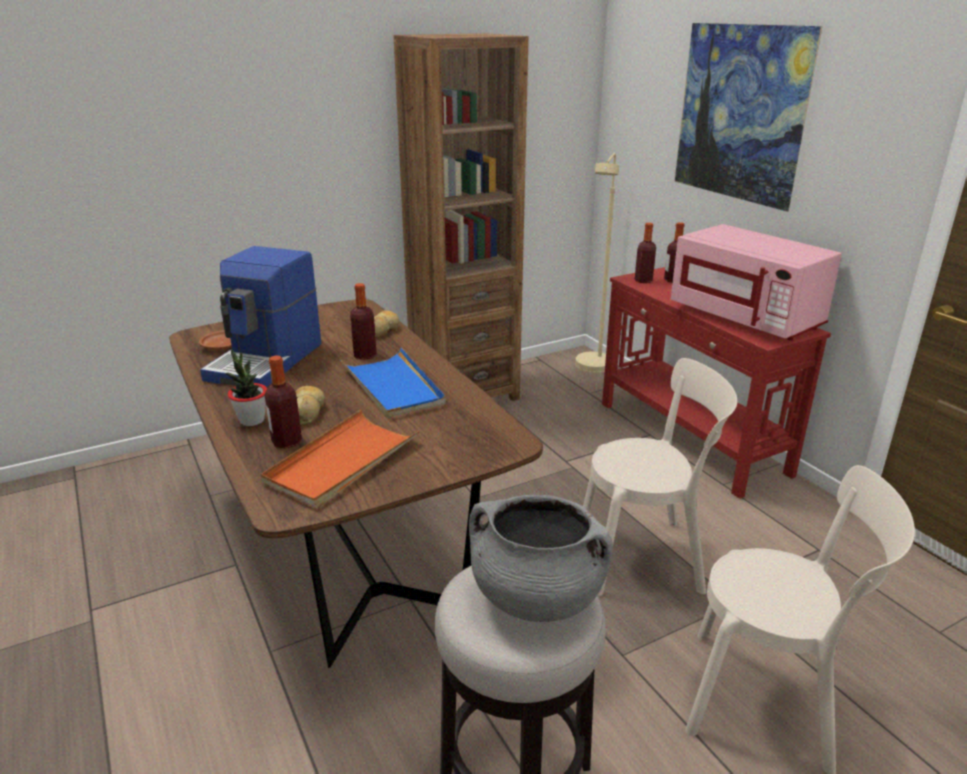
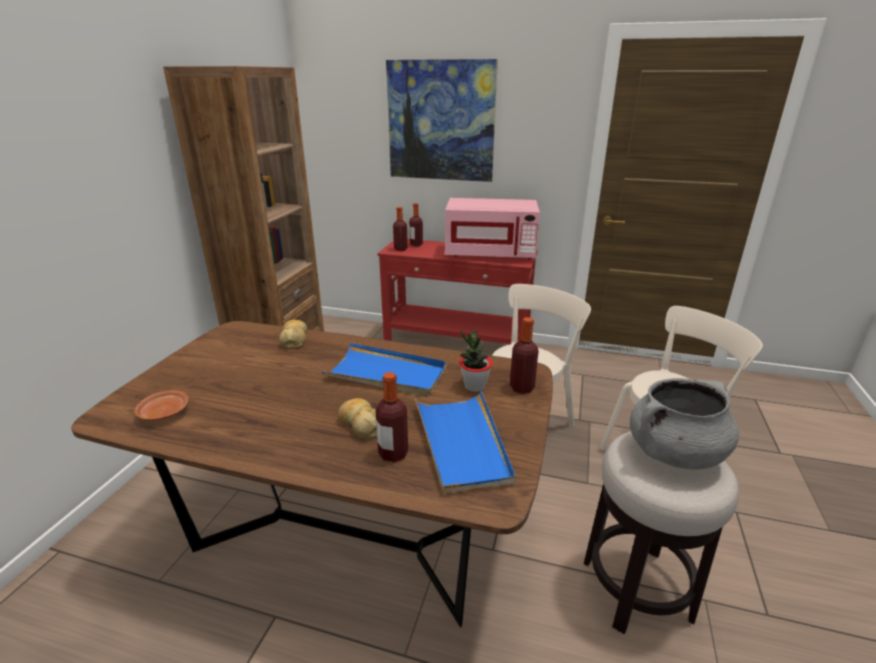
camera: 45 degrees left, 0 degrees up
(252, 420) = (329, 455): potted plant -> potted plant (474, 386)
(267, 361) = (240, 403): coffee machine -> none
(342, 462) = (462, 443): orange tray -> blue tray
(365, 355) = (318, 362): bottle -> bottle (522, 388)
(593, 369) = (349, 328): beige floor lamp -> none

